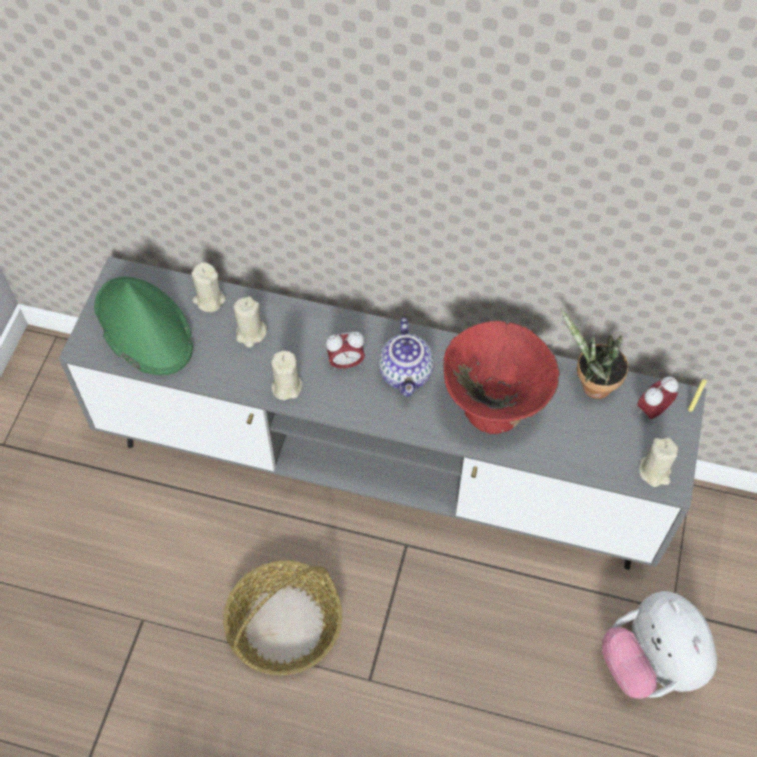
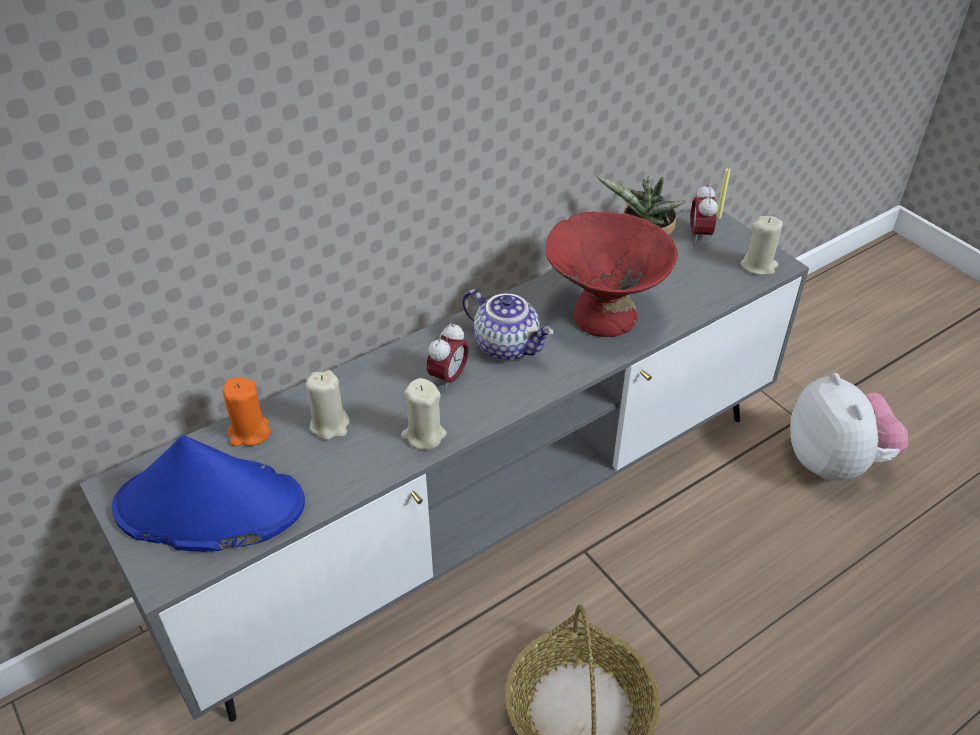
camera: 50 degrees left, 15 degrees down
(143, 327) = (209, 507): green hat -> blue hat
(209, 300) = (249, 432): beige candle -> orange candle
(650, 663) = (835, 462): plush toy -> plush toy turned 120 degrees counterclockwise

